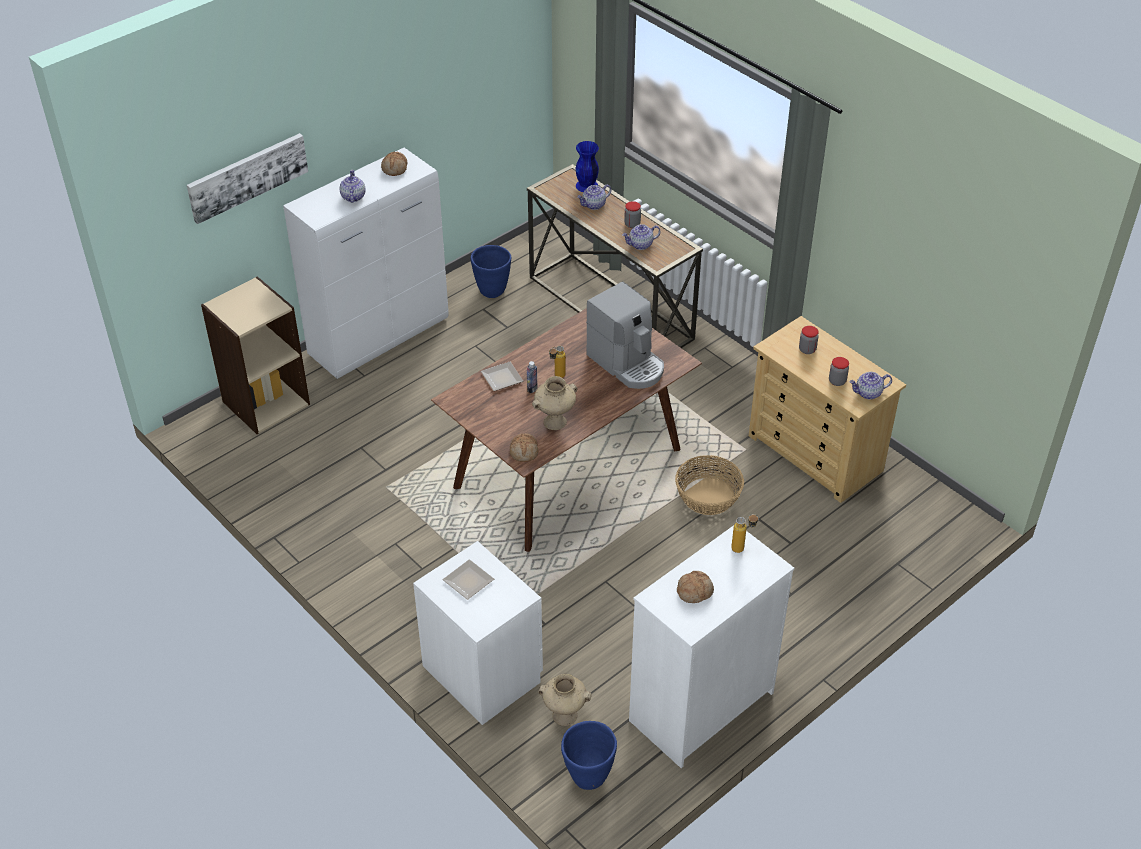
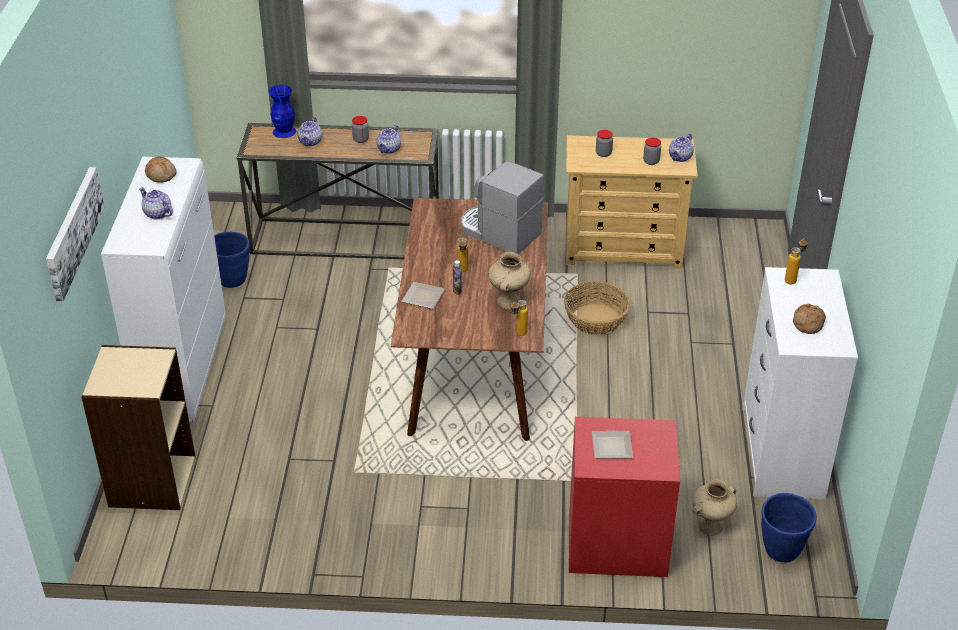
camera: 45 degrees left, 5 degrees down
(483, 673) = (617, 543): white nightstand -> red nightstand
(524, 452) = (518, 335): bread -> bottle
(627, 363) = (498, 232): coffee machine -> coffee machine turned 150 degrees counterclockwise

